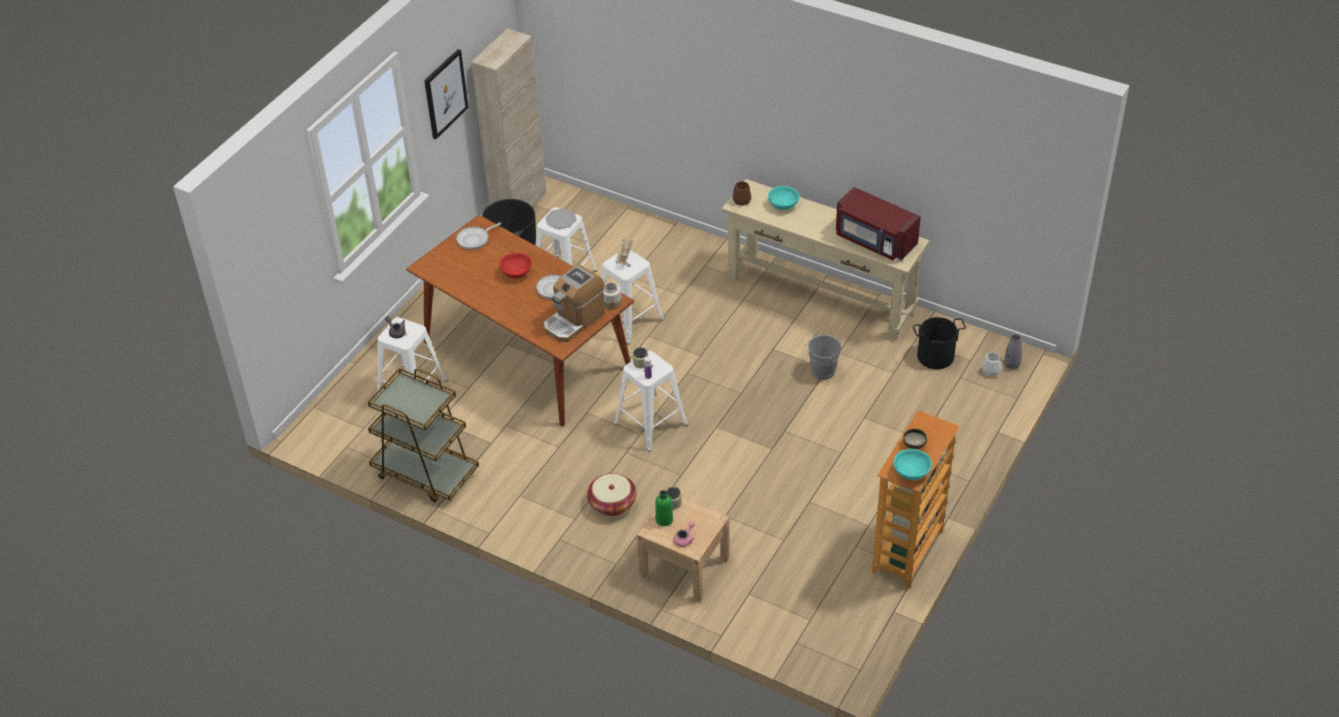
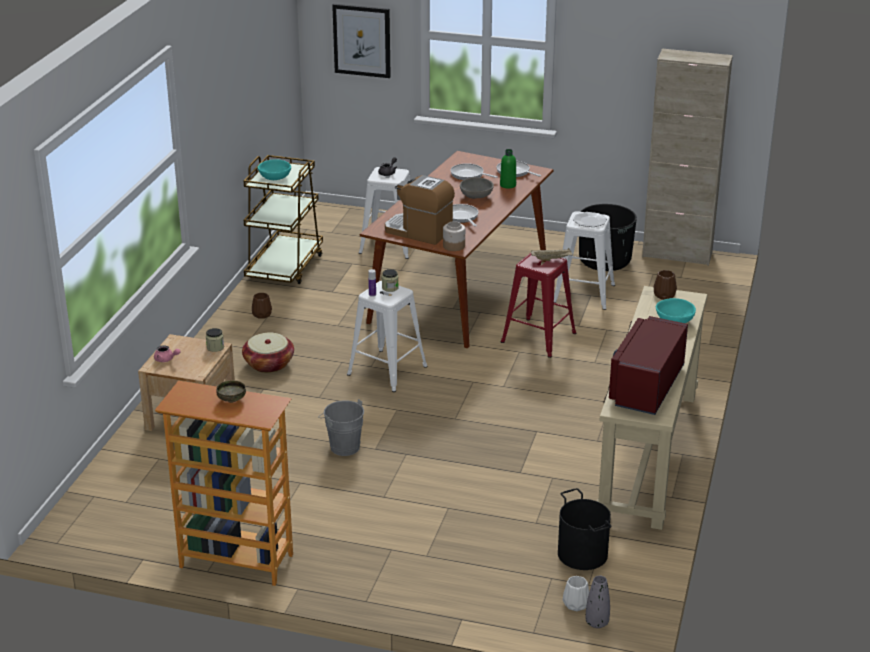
camera: 75 degrees right, 15 degrees down
(445, 93) = (618, 56): picture -> picture (362, 40)
(467, 269) = (469, 175): none -> frying pan
(516, 273) = (476, 196): red bowl -> grey bowl
(516, 499) = (262, 314): none -> brown vase
(630, 319) = (539, 338): white stool -> red stool
(664, 519) = (191, 345): green bottle -> green bottle (508, 185)
(820, 372) = (512, 468): grey bucket -> grey bucket (342, 446)
(911, 471) = (186, 401): turquoise bowl -> turquoise bowl (275, 178)

